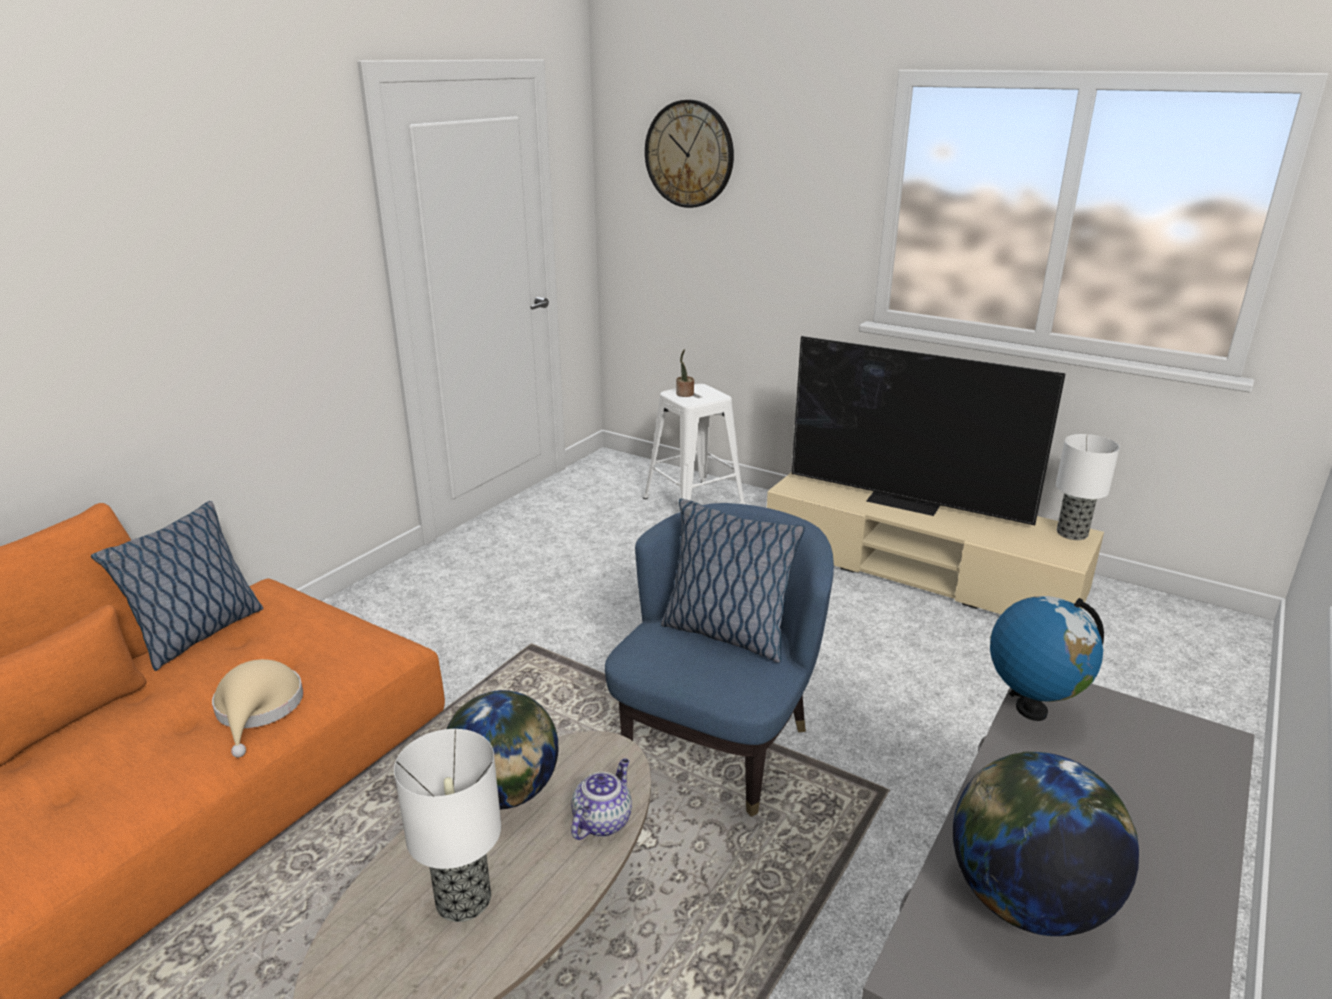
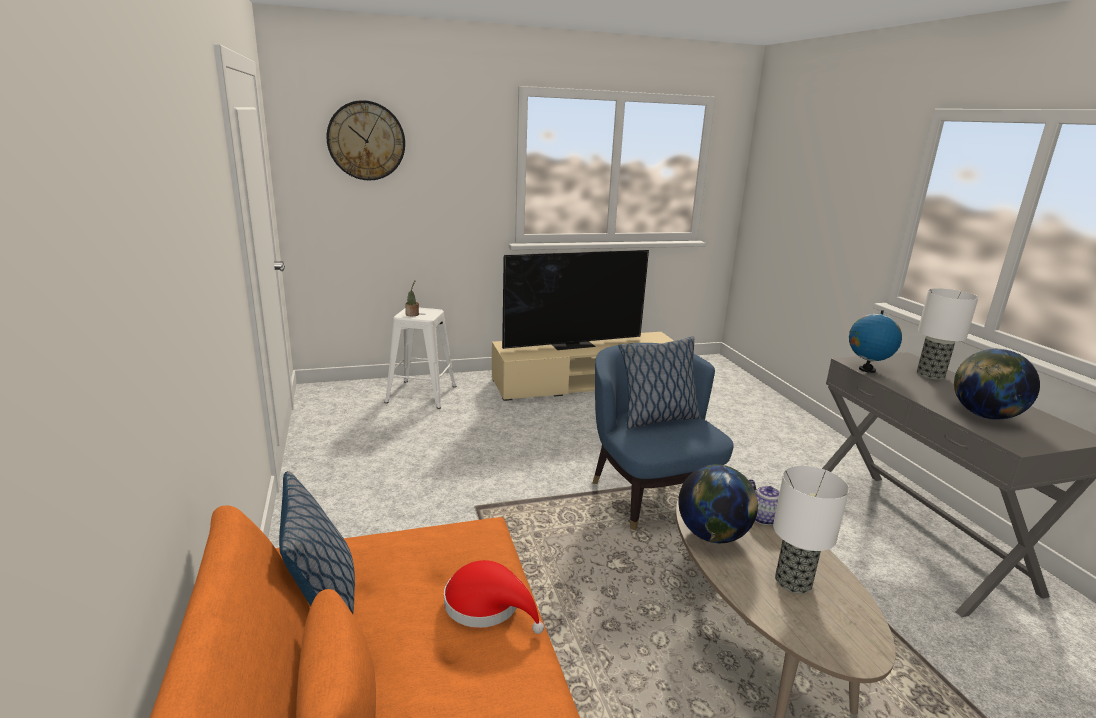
camera: 50 degrees left, 5 degrees down
(258, 709) = (488, 605): beige hat -> red hat
(1072, 533) = (654, 335): table lamp -> table lamp (930, 374)

